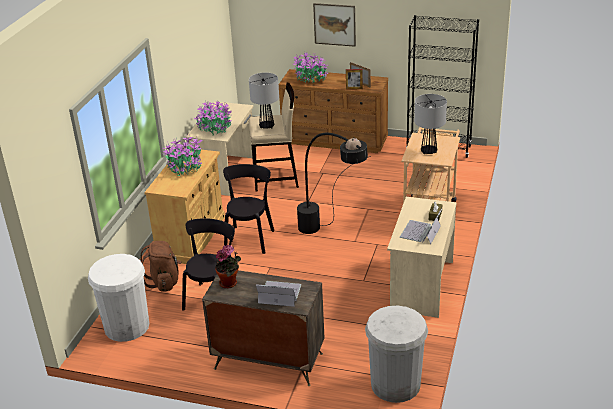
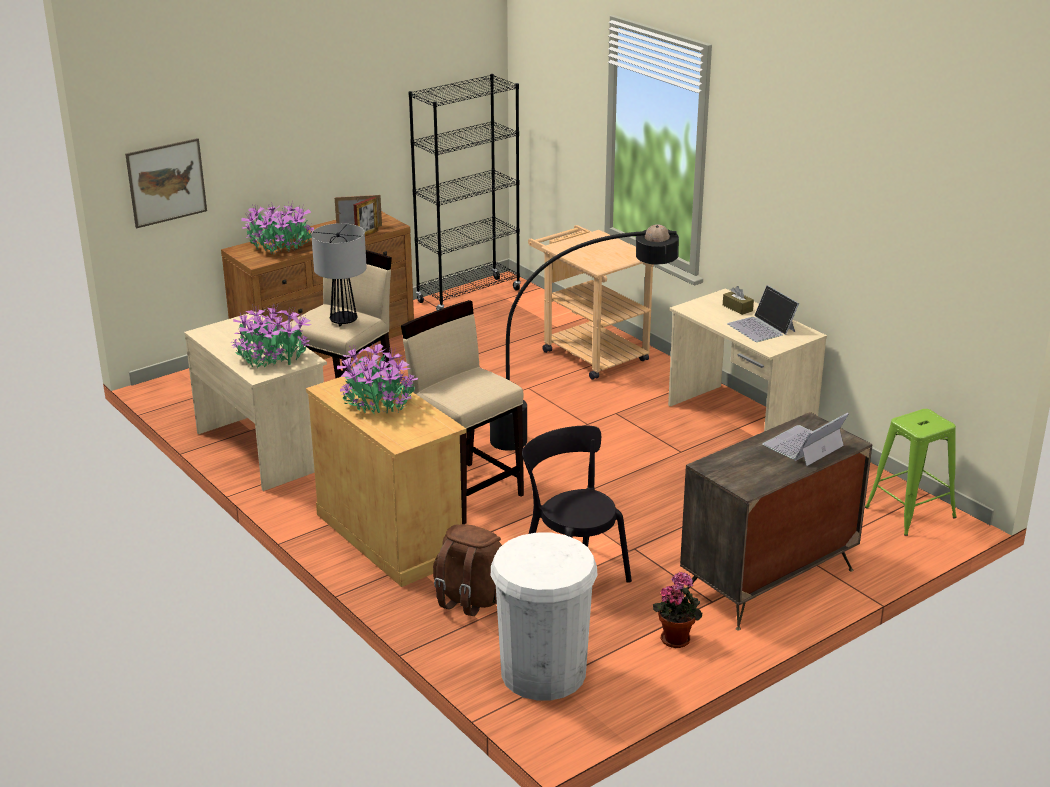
camera: 55 degrees left, 5 degrees down
(230, 283) = (734, 470): potted plant -> potted plant (676, 638)
(250, 238) = (466, 492): black chair -> beige stool
(334, 24) = (288, 144): picture -> picture (166, 182)
(395, 384) = (911, 512): white trash can -> green stool
(428, 151) = (605, 254): table lamp -> none

